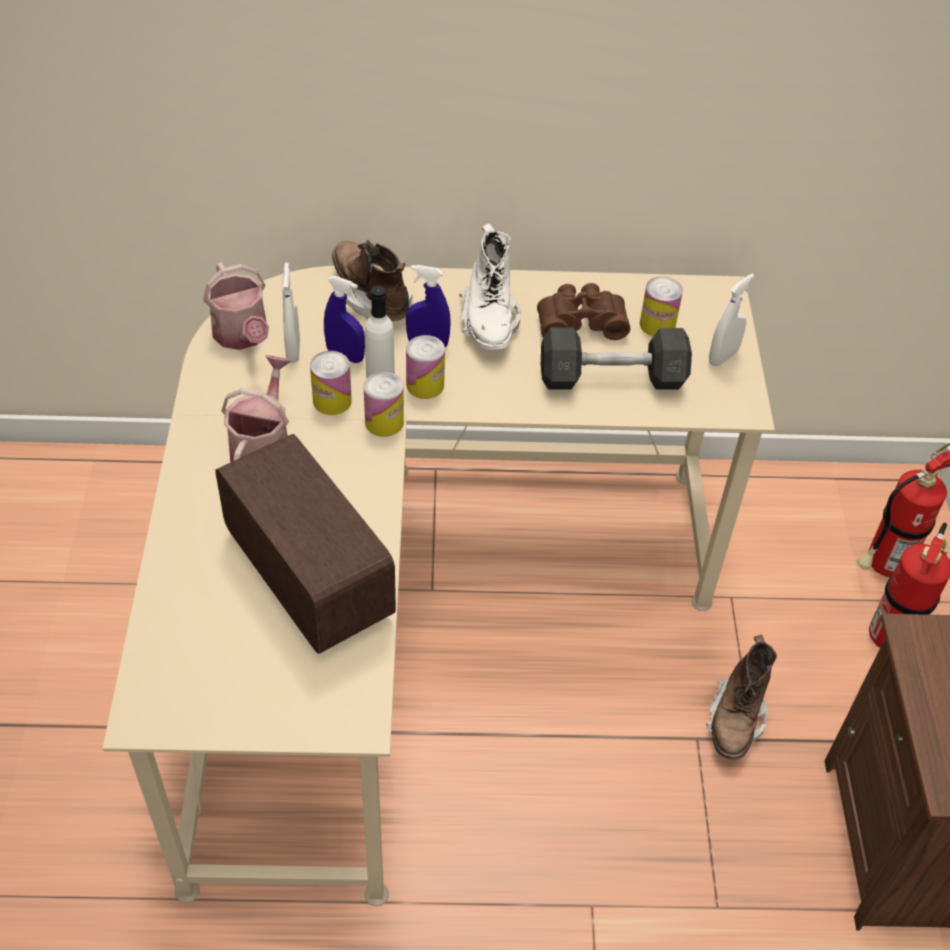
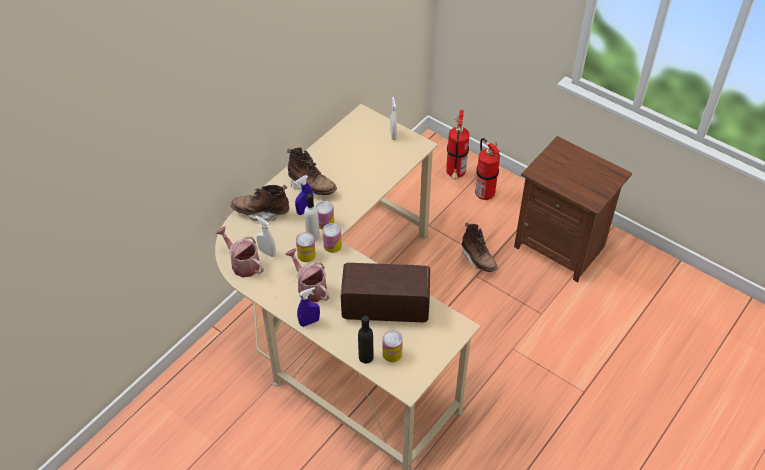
camera: 50 degrees left, 0 degrees up
(170, 611) = (366, 357): none -> black bottle
(243, 336) = (242, 263): watering can -> watering can turned 150 degrees counterclockwise
(345, 356) = (286, 238): blue spray bottle -> blue spray bottle (309, 322)
(489, 323) = (312, 186): white boot -> brown boot
(580, 321) = (337, 160): brown binoculars -> none
(612, 378) = (374, 170): grey dumbbell -> none
(657, 324) = (360, 141): can -> can (392, 353)

